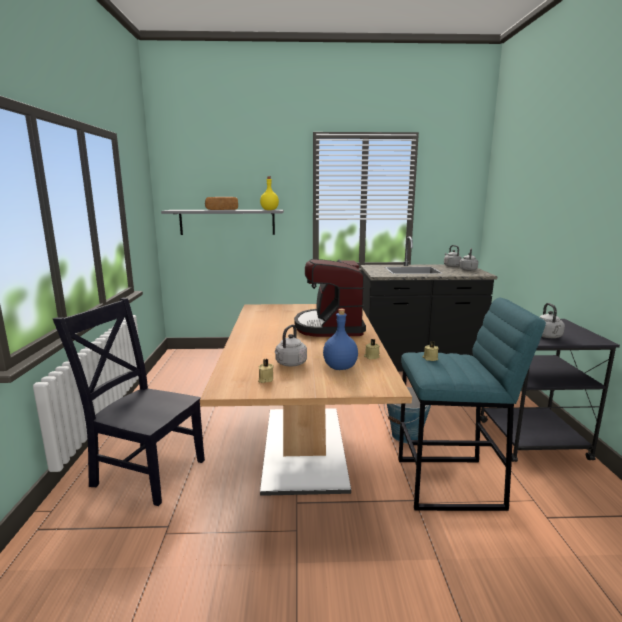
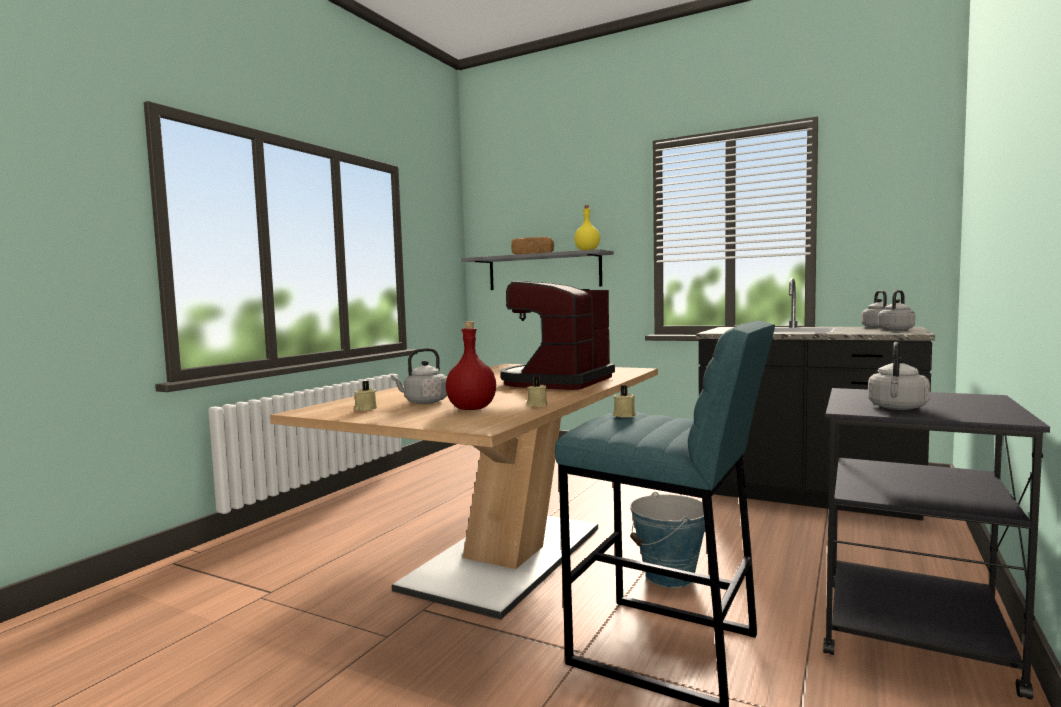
camera: 30 degrees right, 10 degrees down
(146, 471) = (312, 540): black chair -> none
(340, 367) = (472, 409): blue bottle -> red bottle

